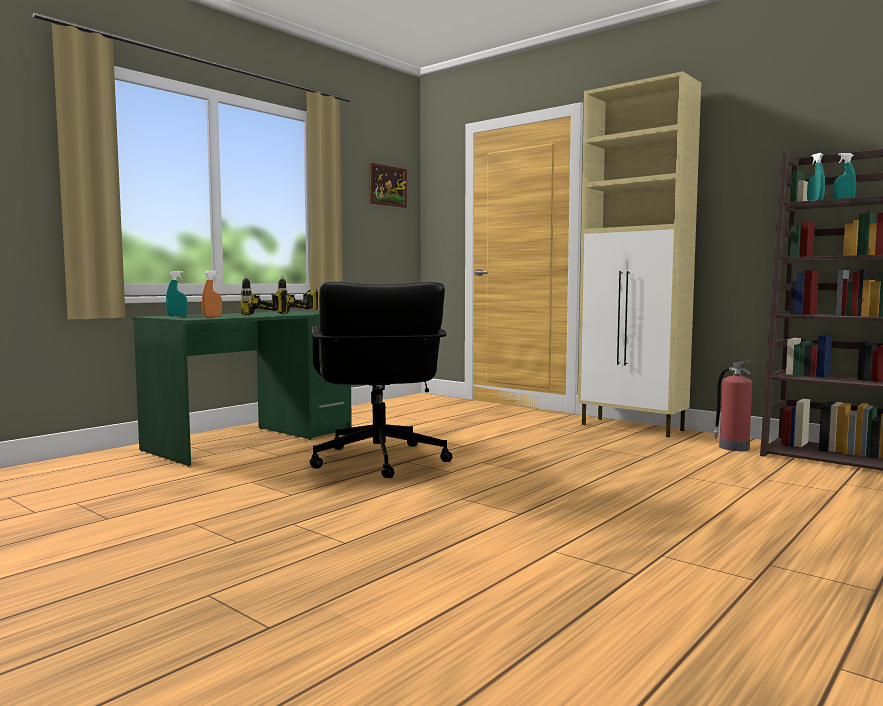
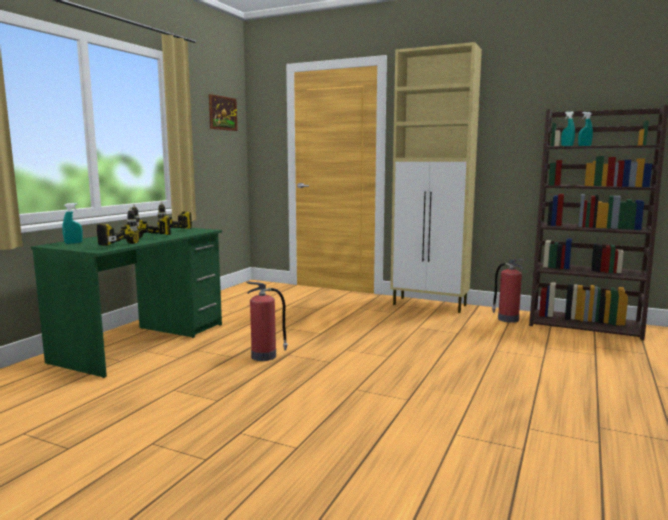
camera: 15 degrees left, 5 degrees up
(212, 317) = (111, 244): orange spray bottle -> power drill
(378, 461) = (265, 356): black office chair -> fire extinguisher

